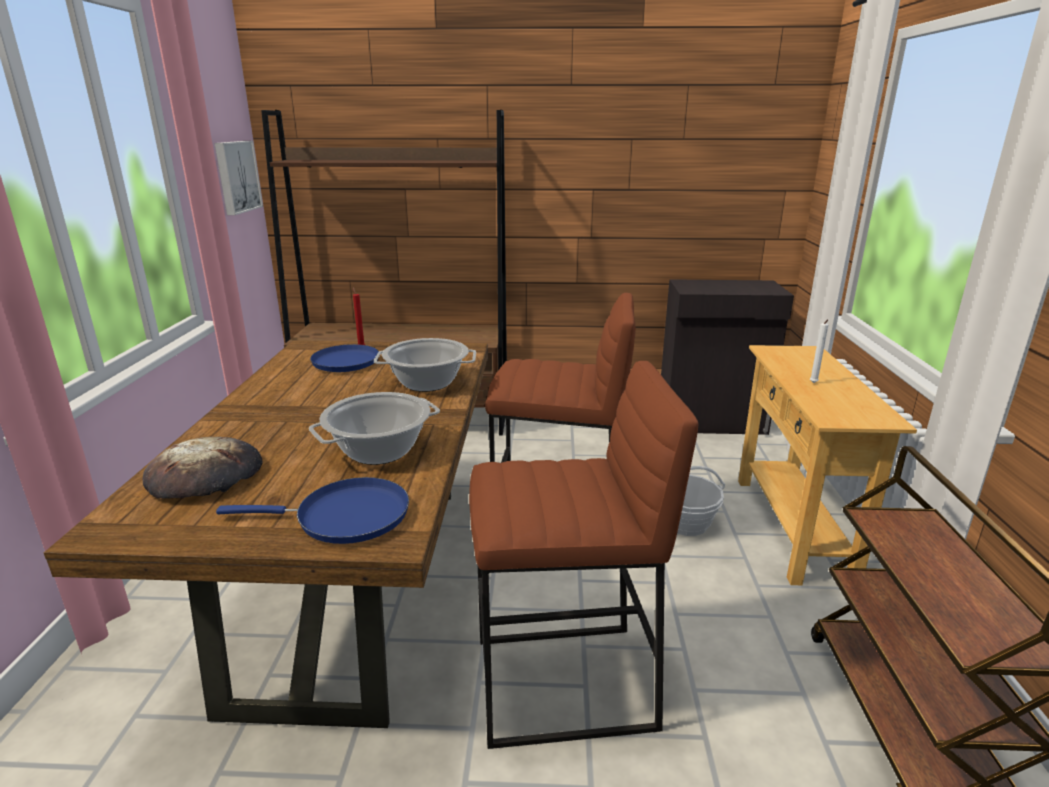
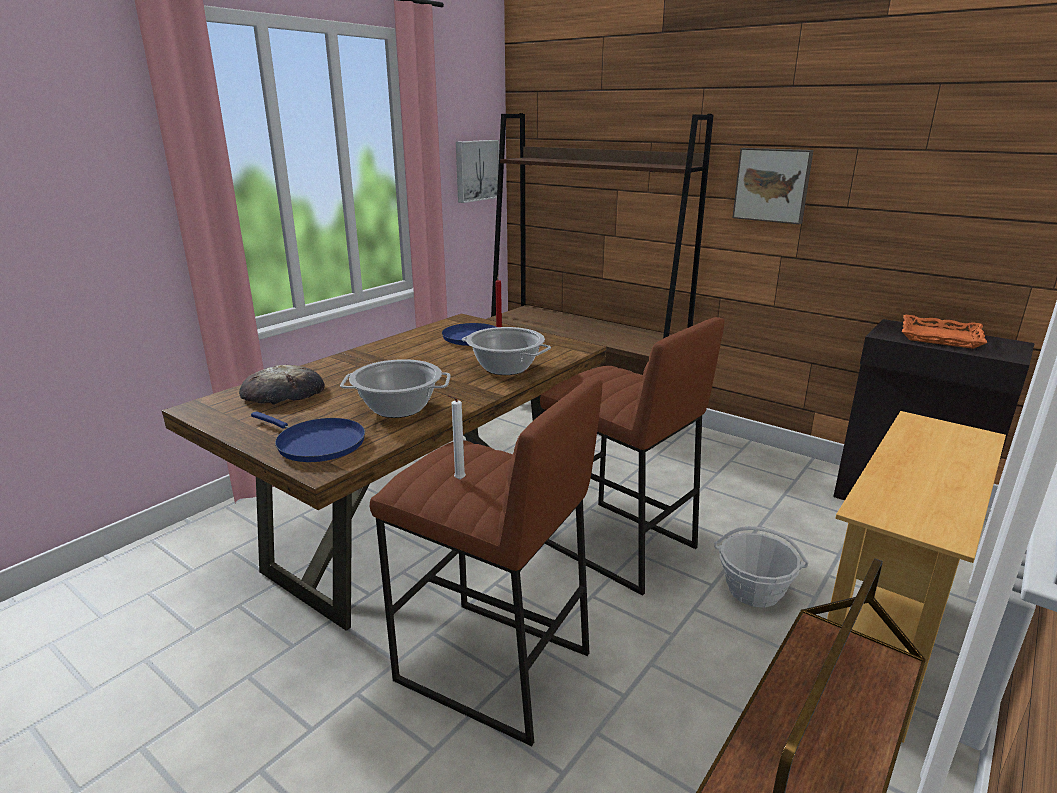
camera: 35 degrees right, 0 degrees up
(564, 174) = (772, 185): none -> picture
(722, 286) = (940, 337): none -> orange tray
(813, 383) = (913, 470): white candle -> white candle (458, 480)

